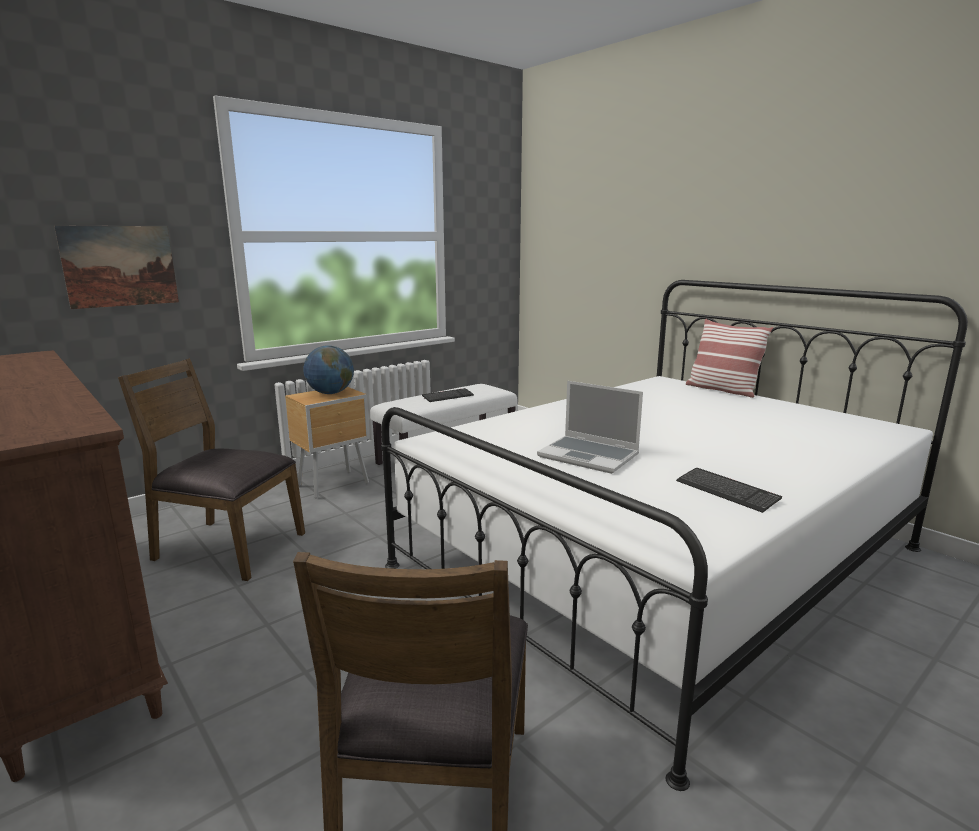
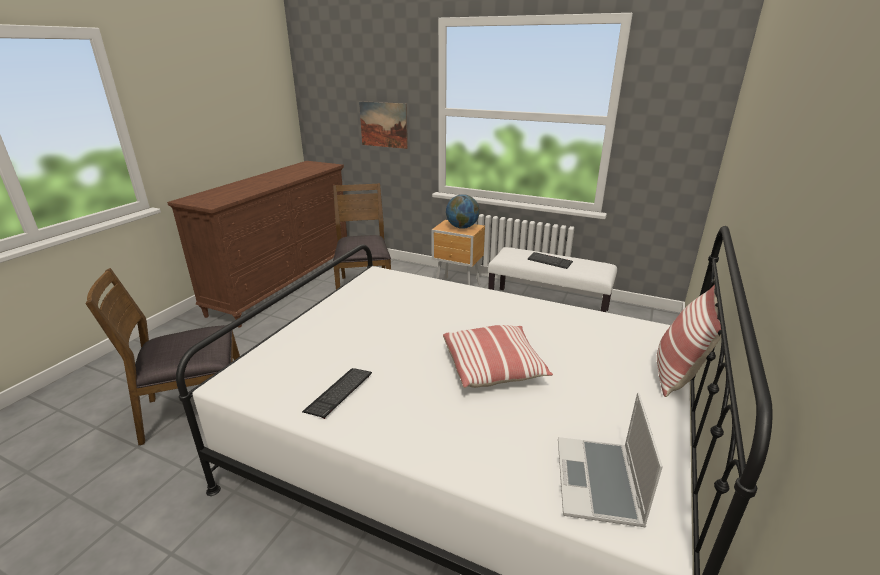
camera: 65 degrees right, 10 degrees up
(590, 456) = (384, 328): laptop -> laptop (599, 483)
(696, 429) = (494, 367): none -> pillow

